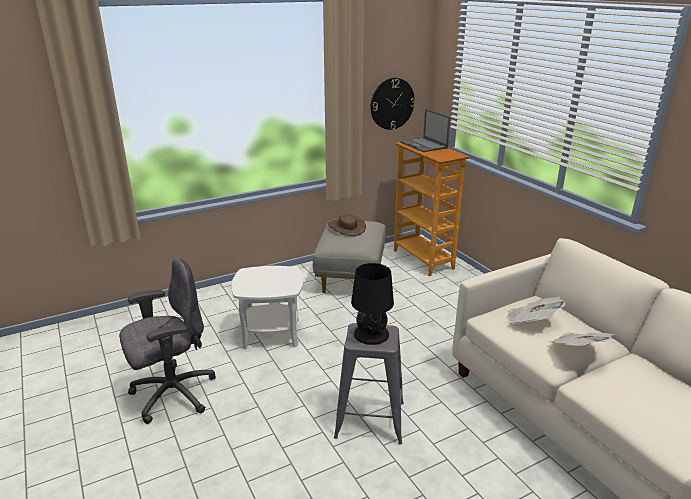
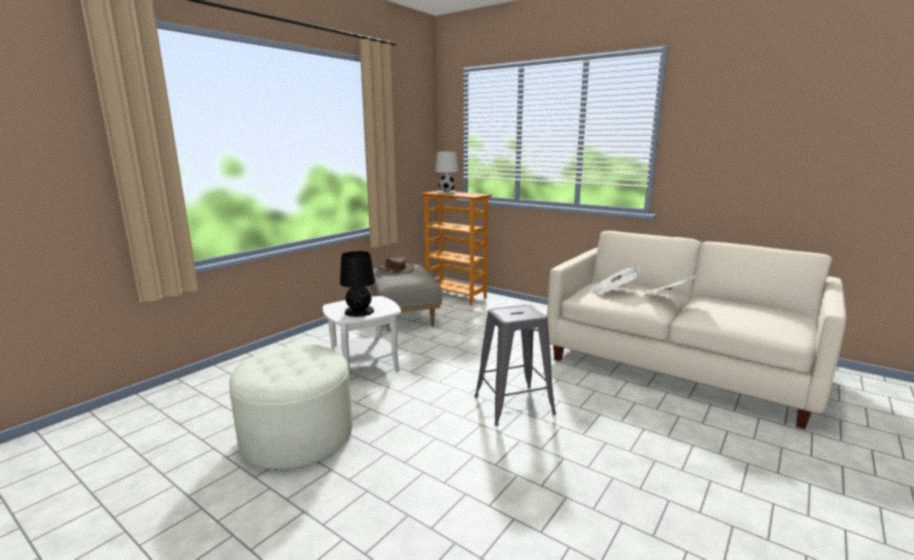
camera: 25 degrees left, 10 degrees down
(172, 394) = (297, 437): grey office chair -> white ottoman
(371, 334) = (515, 311): black table lamp -> black table lamp (359, 311)
(392, 104) = (411, 160): wall clock -> none
(424, 145) = (447, 192): laptop -> white table lamp

